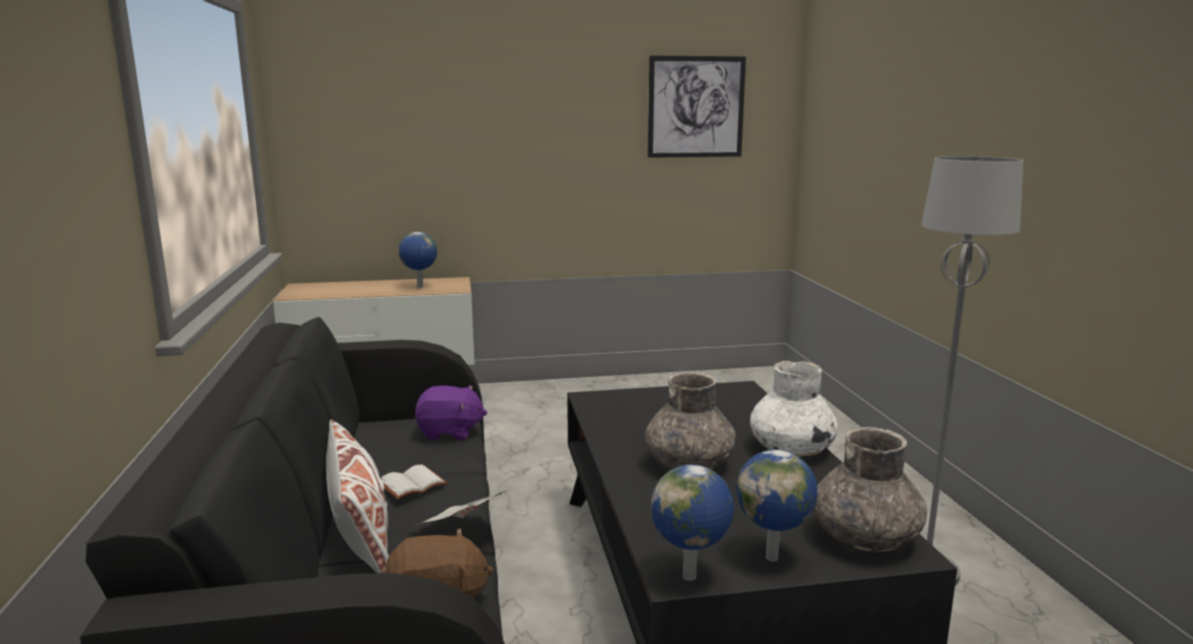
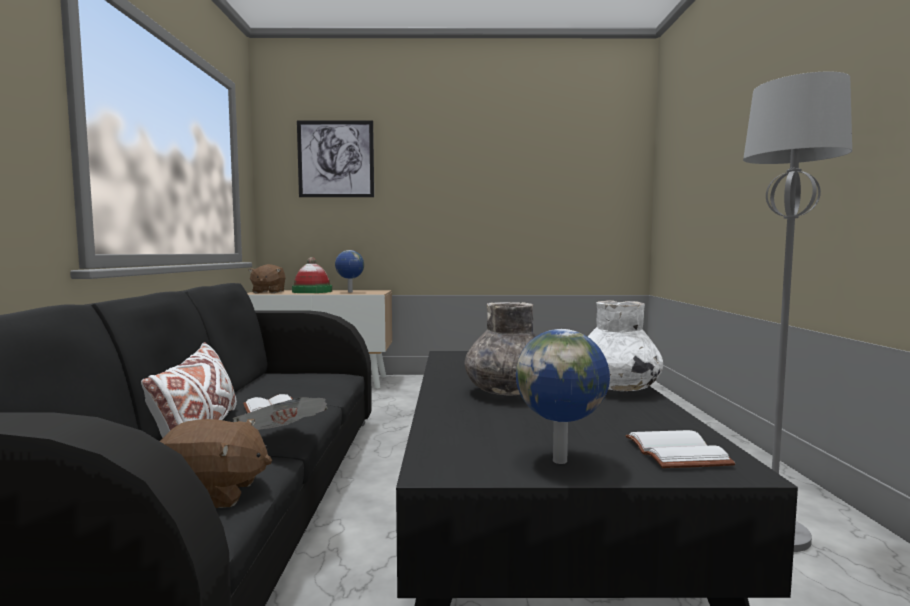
camera: 10 degrees right, 10 degrees down
(307, 291) = (268, 292): none -> brown plush toy
(367, 287) = (312, 291): none -> hat
(450, 432) = (331, 381): purple plush toy -> none
(691, 577) = (455, 470): globe -> none
(696, 107) = (568, 164): picture -> picture (336, 159)
(865, 539) = (679, 453): grey vase -> white book

